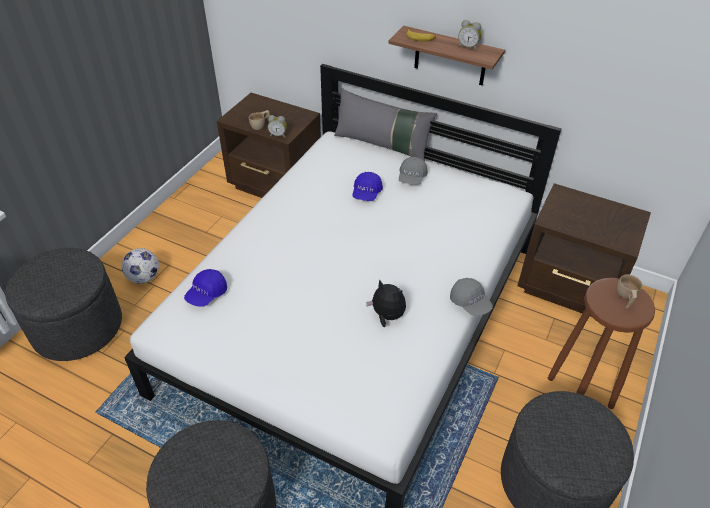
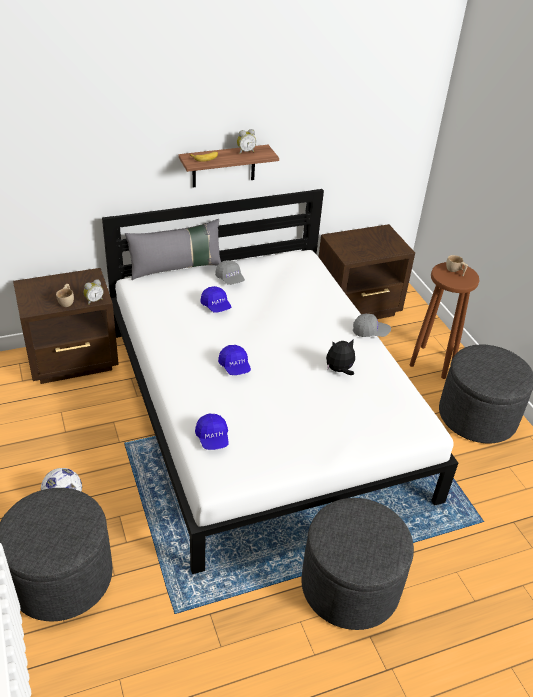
camera: 50 degrees left, 5 degrees down
(306, 251) = (235, 367): none -> blue cap

